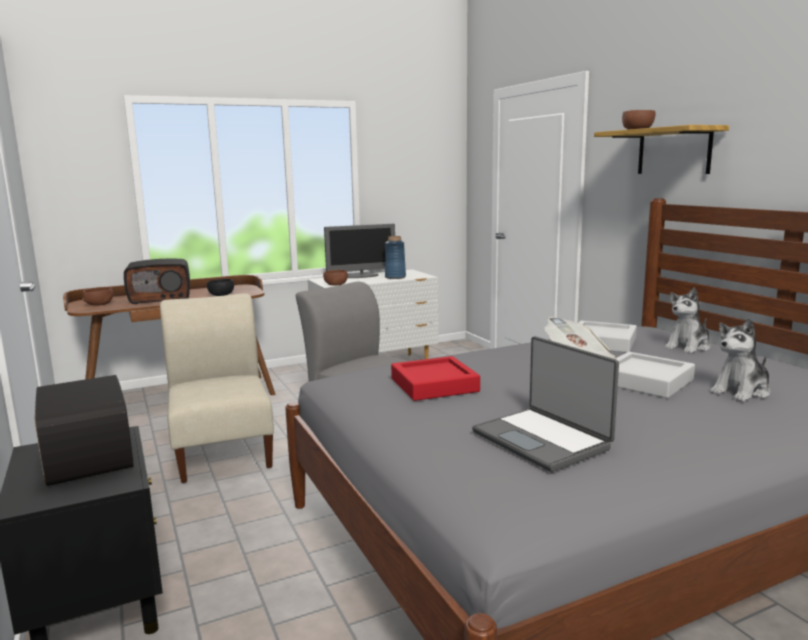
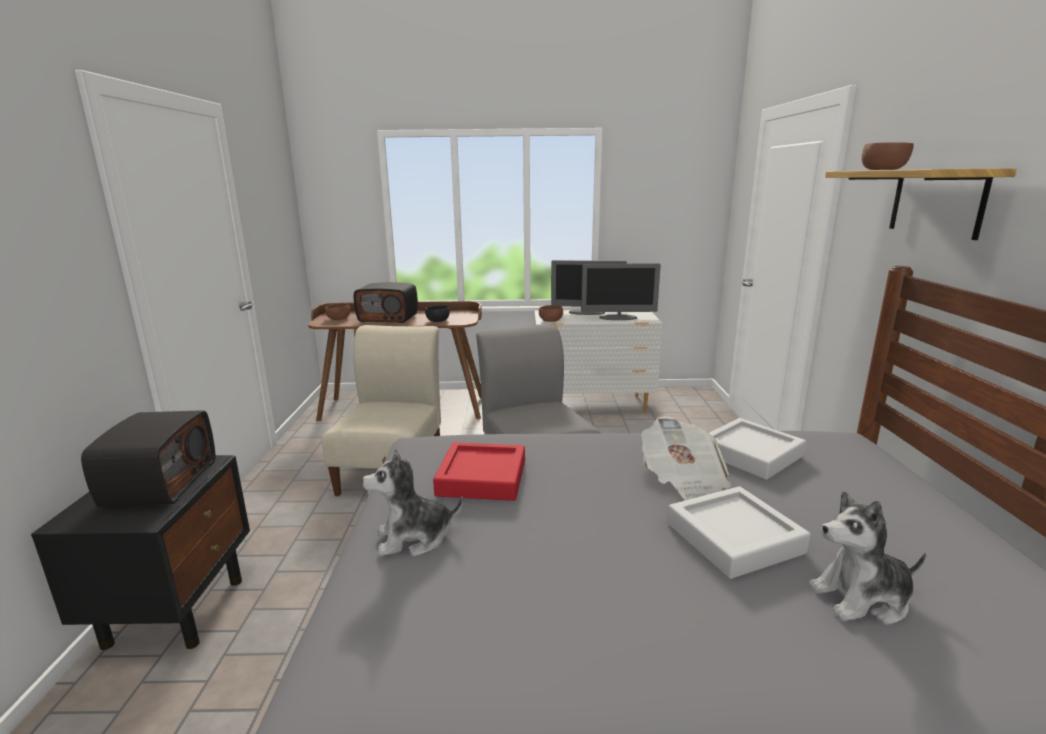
camera: 25 degrees right, 5 degrees up
(395, 277) = (618, 318): blue vase -> monitor
(542, 440) = (490, 604): laptop -> none
(688, 347) = (868, 488): plush toy -> plush toy (413, 538)

